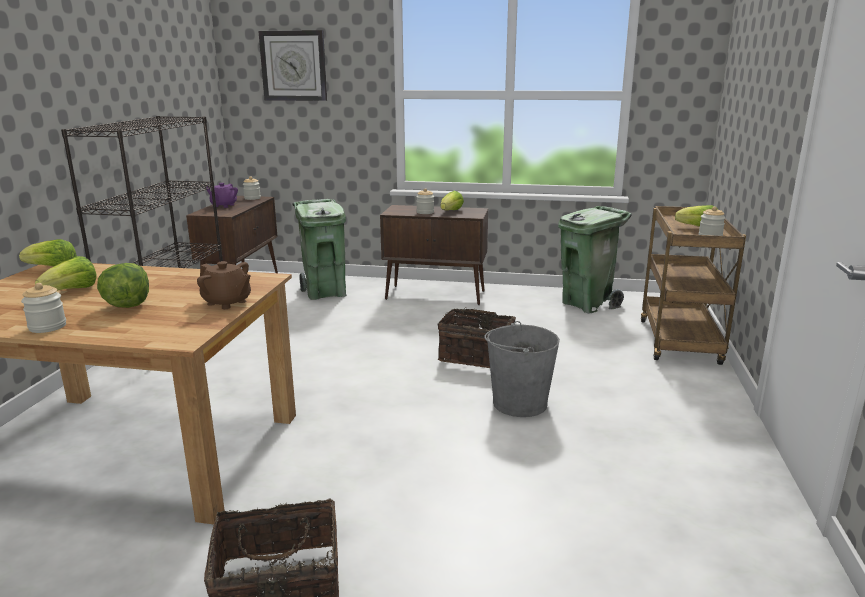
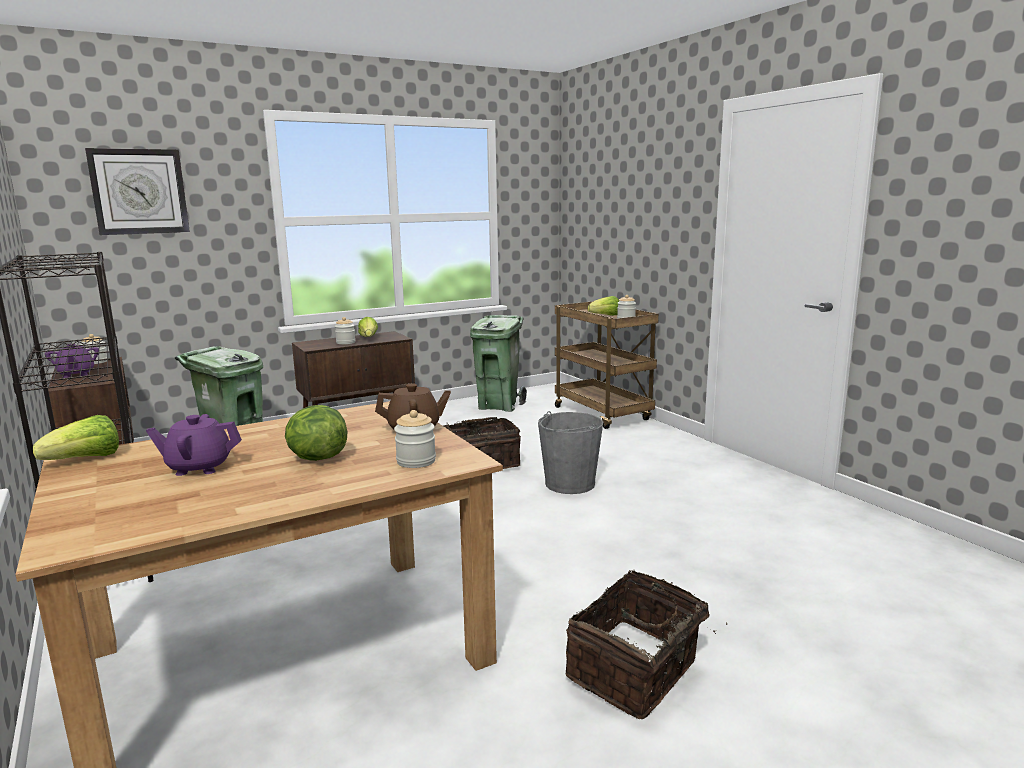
camera: 40 degrees left, 5 degrees down
(47, 327) = (285, 496): jar -> jar (416, 461)
(72, 291) = (199, 467): lettuce -> purple teapot

